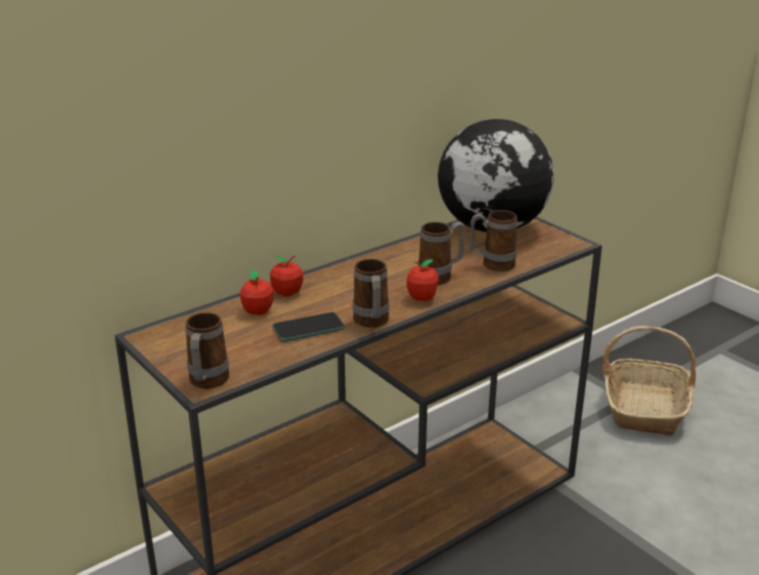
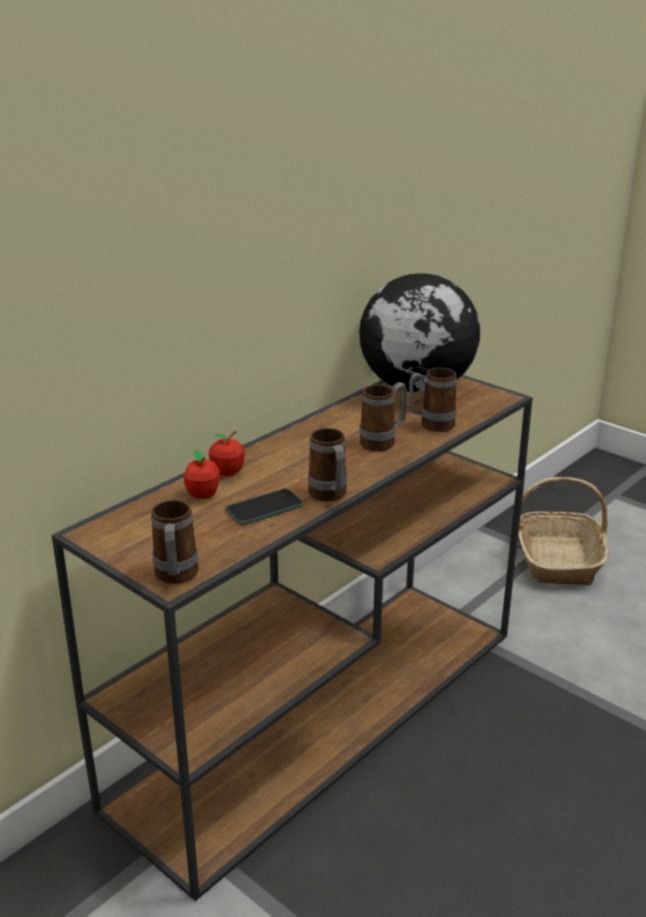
camera: 10 degrees left, 0 degrees up
(422, 297) = (372, 465): apple -> none

